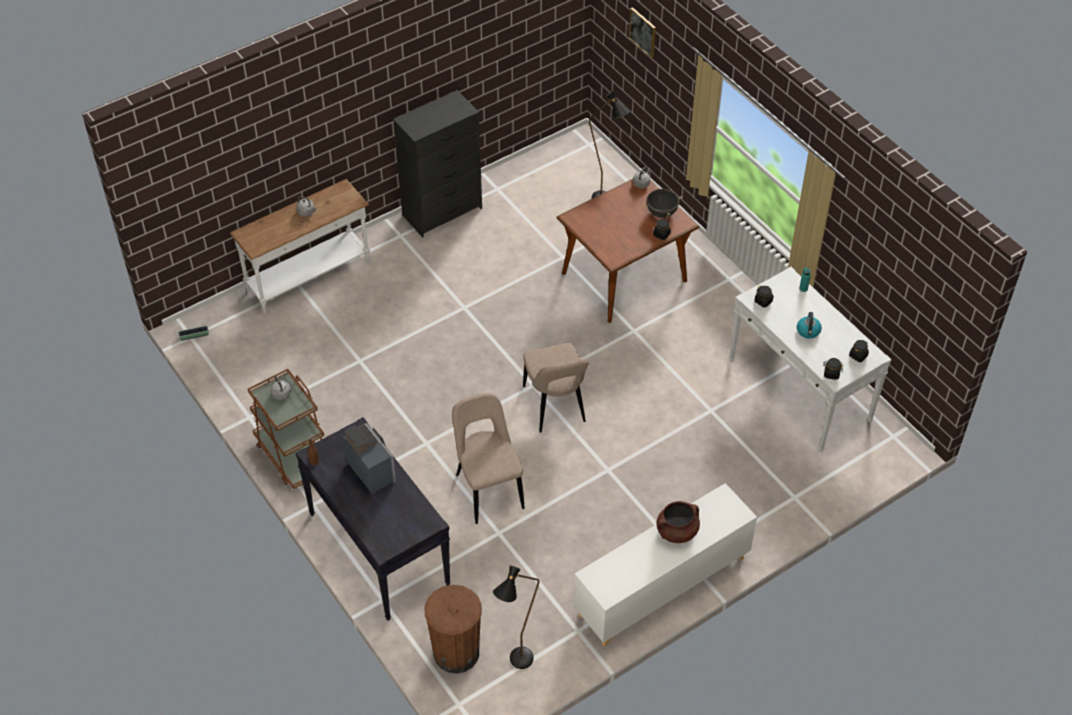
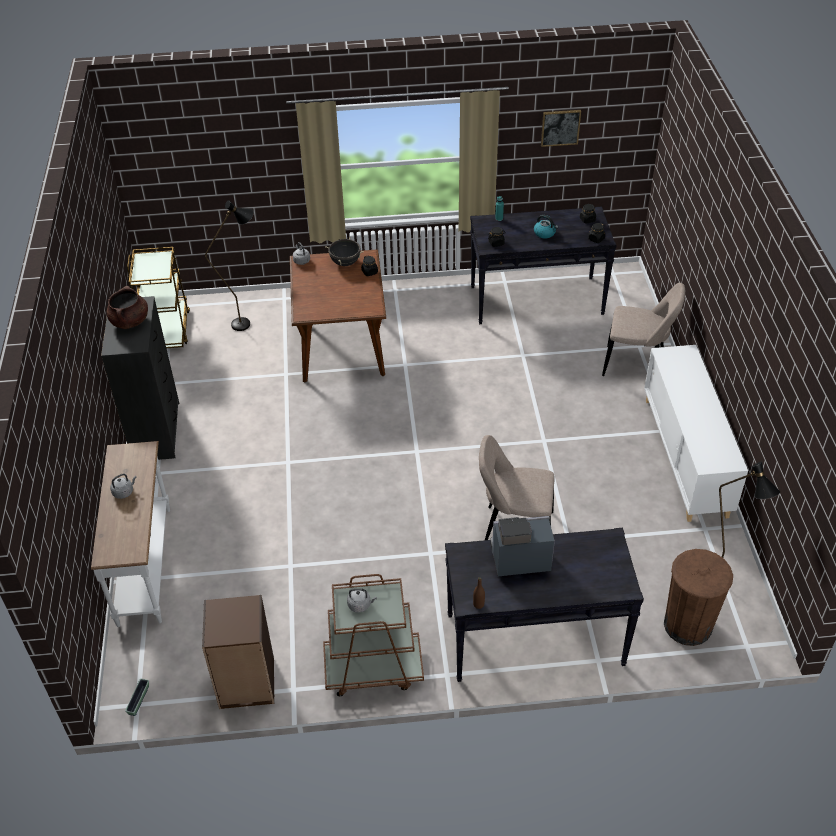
camera: 60 degrees left, 5 degrees down
(239, 388) = (246, 683): none -> brown bookcase
(555, 407) = (452, 446): beige chair -> beige chair (637, 366)
(558, 157) = (167, 330): none -> brown cart
(643, 32) = (200, 144): picture -> picture (560, 127)
(676, 531) = (686, 394): brown cooking pot -> brown cooking pot (130, 321)
(800, 390) = (537, 300): white console table -> black console table

